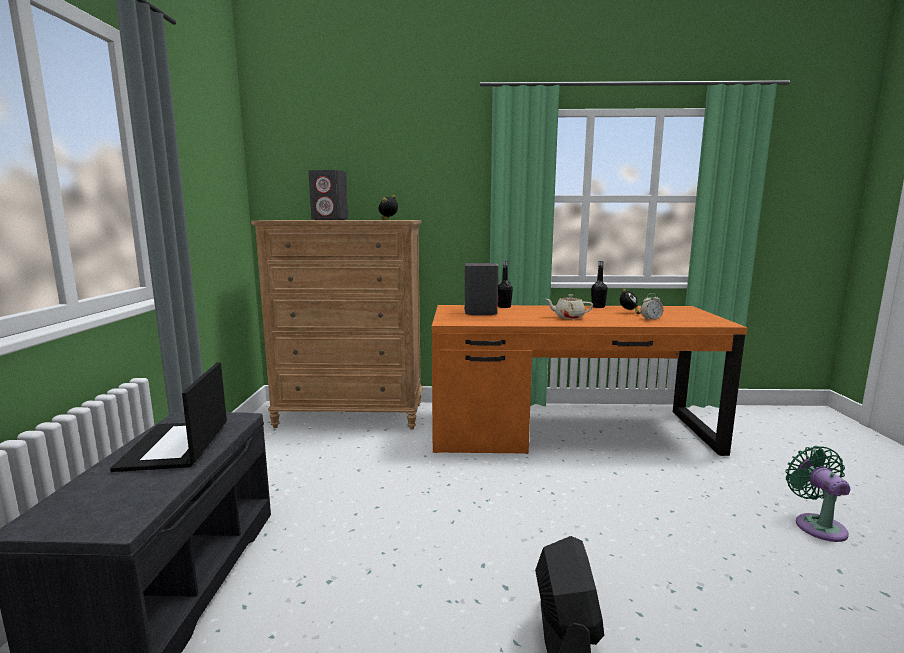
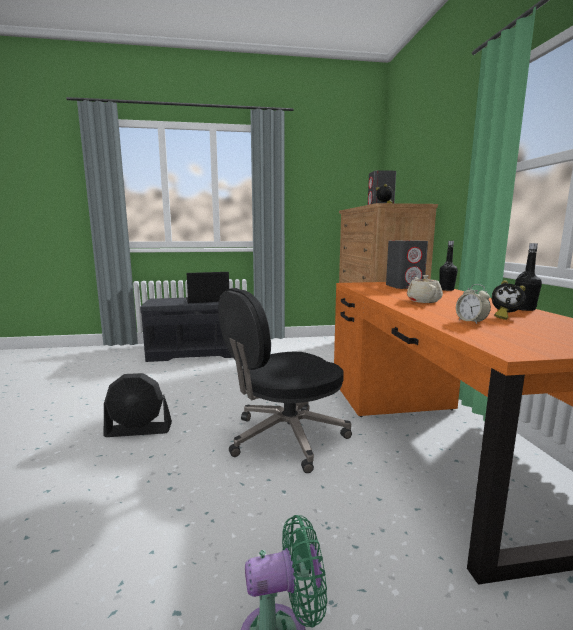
camera: 80 degrees right, 0 degrees up
(574, 501) = (285, 437): none -> black office chair

